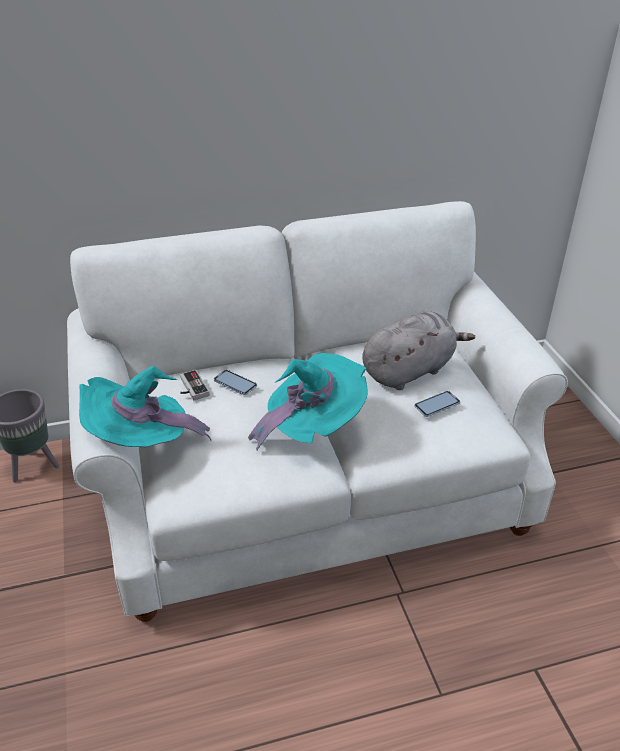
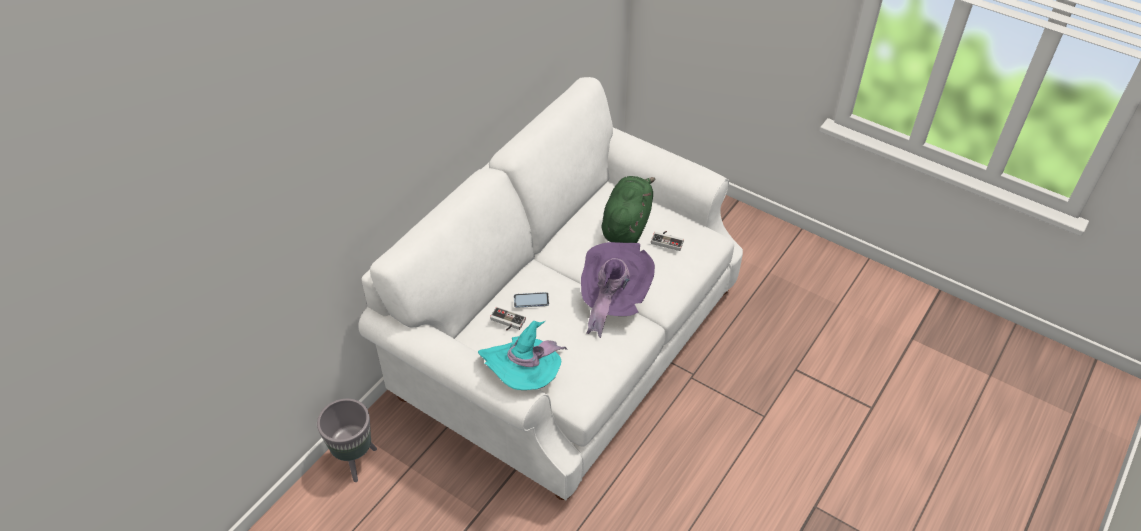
camera: 40 degrees left, 10 degrees up
(312, 425) = (612, 299): turquoise hat -> purple hat
(410, 370) = (627, 224): grey plush toy -> green plush toy
(437, 405) = (668, 240): phone -> game controller

